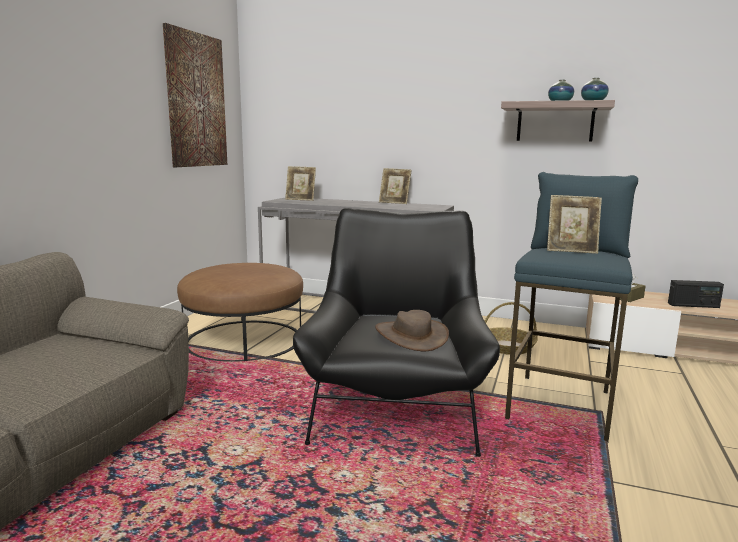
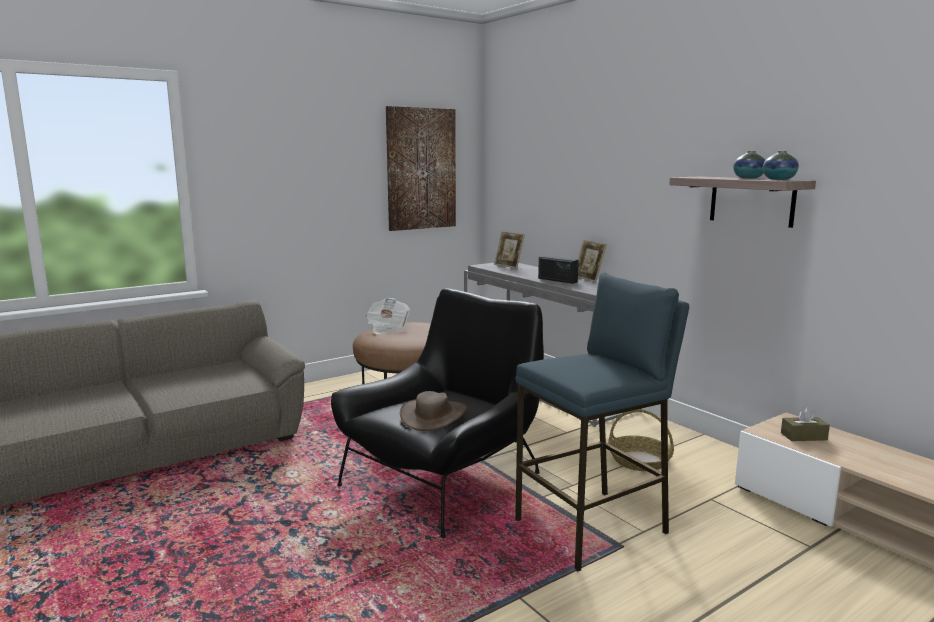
camera: 35 degrees right, 0 degrees up
(212, 271) = (387, 328): none -> newspaper
(571, 250) = (594, 362): picture frame -> none
(693, 305) = (878, 465): radio -> radio (557, 280)

